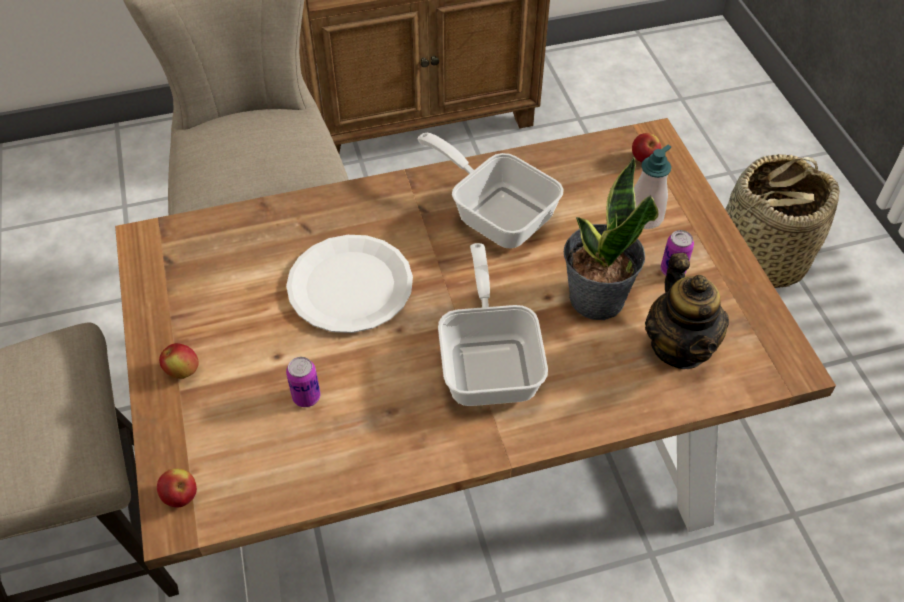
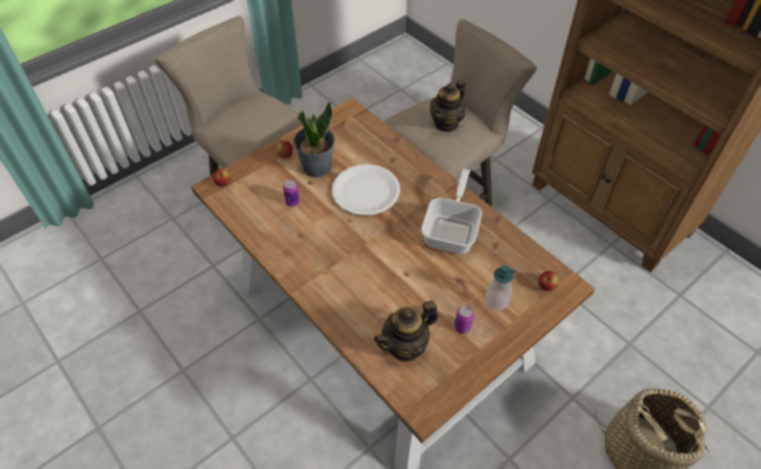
camera: 65 degrees right, 0 degrees up
(255, 145) = (446, 123): none -> teapot
(490, 361) = (349, 263): frying pan -> none
(595, 299) = (418, 296): potted plant -> potted plant (316, 166)

